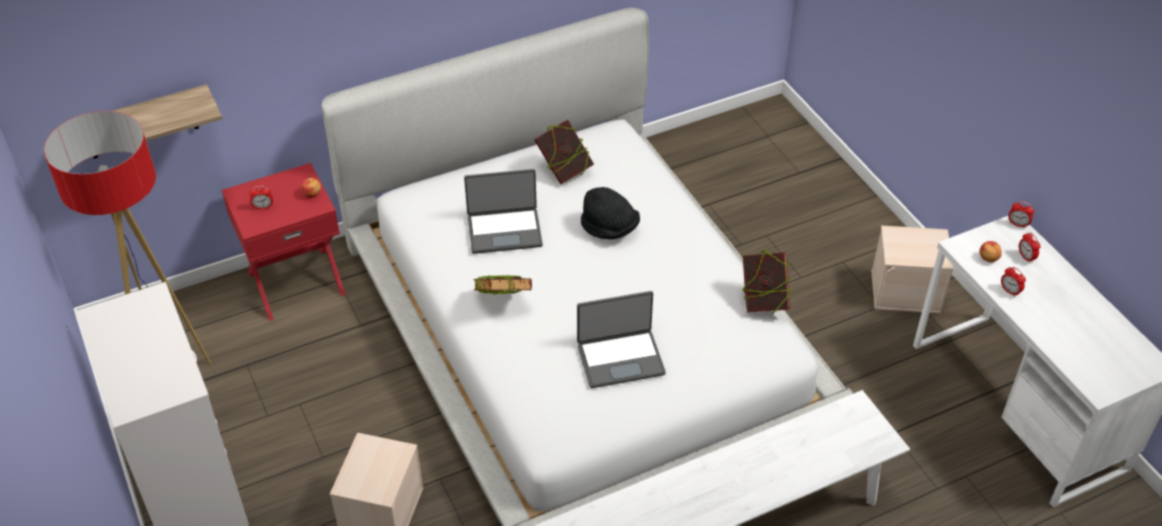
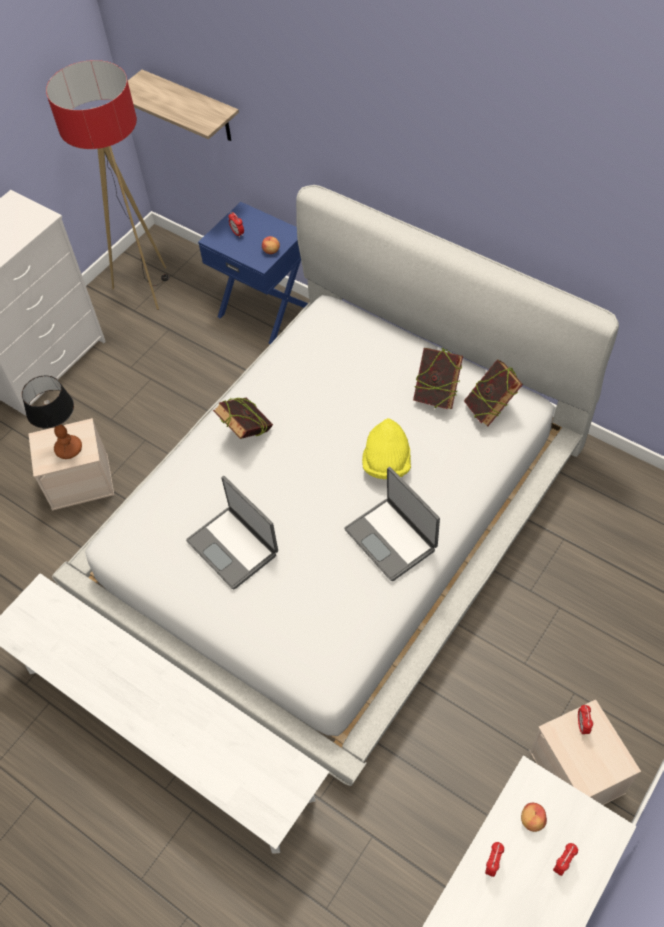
camera: 65 degrees right, 10 degrees up
(296, 282) = (264, 309): red nightstand -> blue nightstand
(381, 465) = (68, 449): none -> table lamp
(504, 230) = (331, 391): laptop -> laptop (392, 538)
(609, 228) = (387, 463): black hat -> yellow hat
(763, 301) = (376, 629): book -> book (490, 409)
(1018, 224) = (614, 834): alarm clock -> alarm clock (582, 725)

